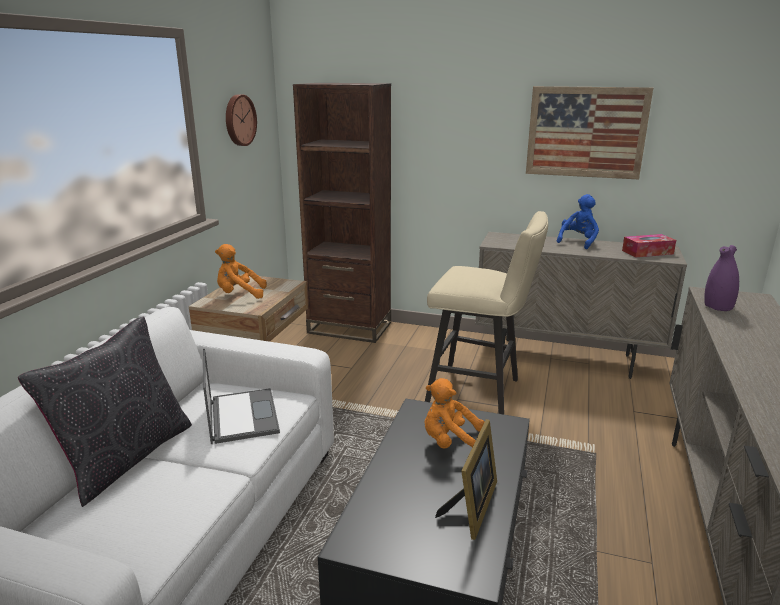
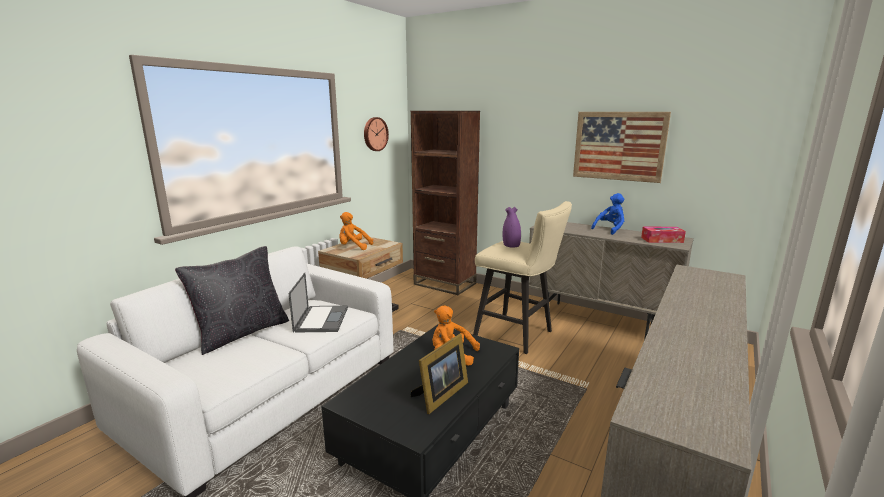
camera: 15 degrees right, 5 degrees down
(717, 307) = (687, 279): purple vase -> purple vase (511, 245)

